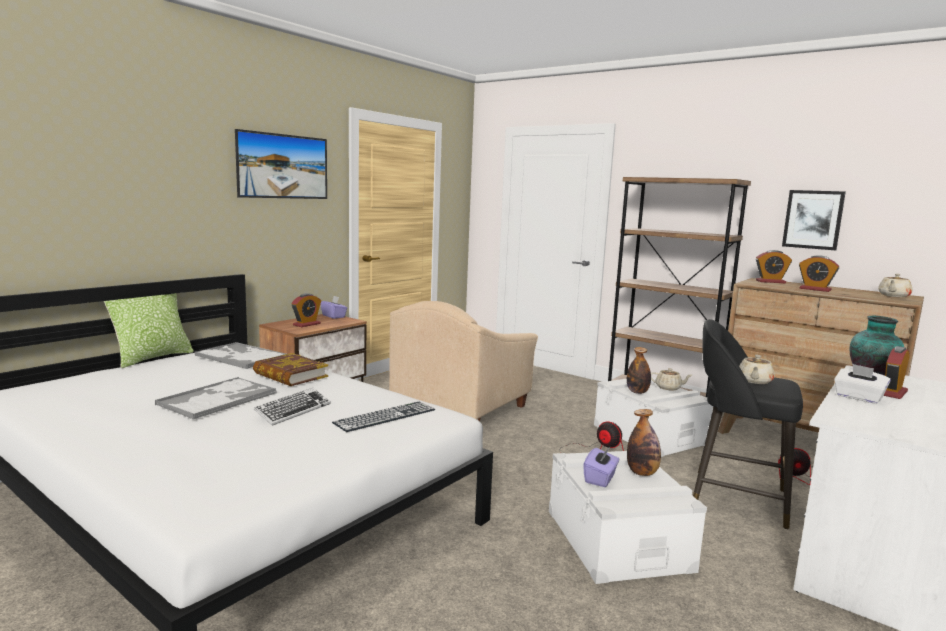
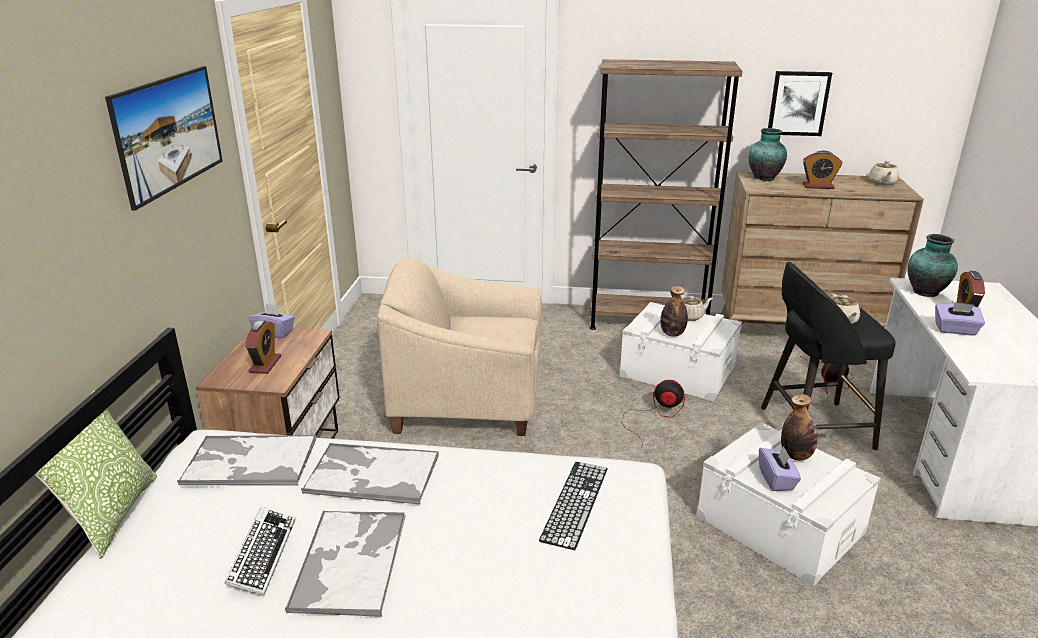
camera: 30 degrees left, 15 degrees up
(290, 375) = (371, 474): book -> tray
(293, 411) = (467, 540): keyboard -> keyboard (262, 555)
(461, 409) = (467, 401): beige armchair -> beige armchair turned 90 degrees clockwise
(770, 281) = (764, 178): alarm clock -> vase
(858, 397) = (955, 330): white tissue box -> purple tissue box

